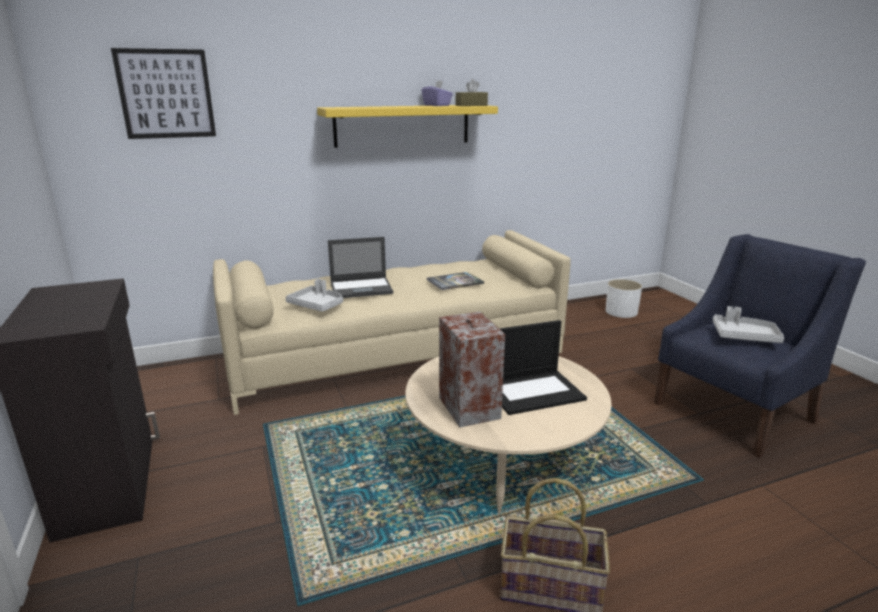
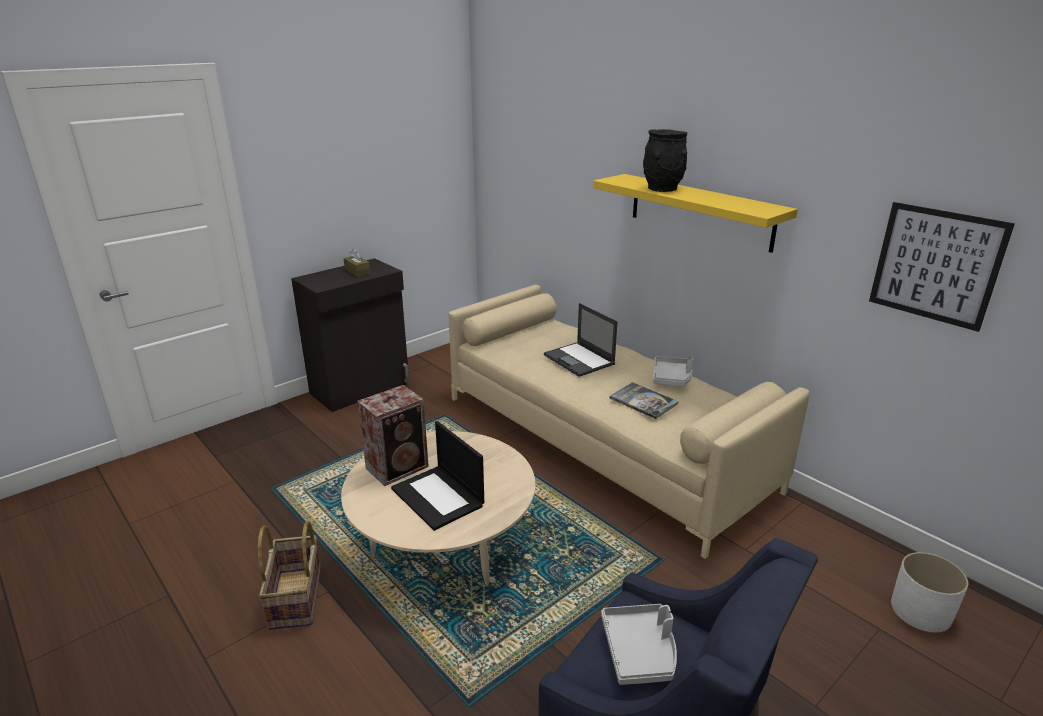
camera: 70 degrees right, 5 degrees up
(166, 94) = (530, 142): picture -> picture (936, 265)
(317, 305) = (523, 352): grey tray -> grey tray (672, 378)
(388, 107) = (662, 189): none -> black vase
(437, 105) = (723, 198): purple tissue box -> none
(471, 105) = (751, 208): brown tissue box -> brown tissue box (357, 271)

